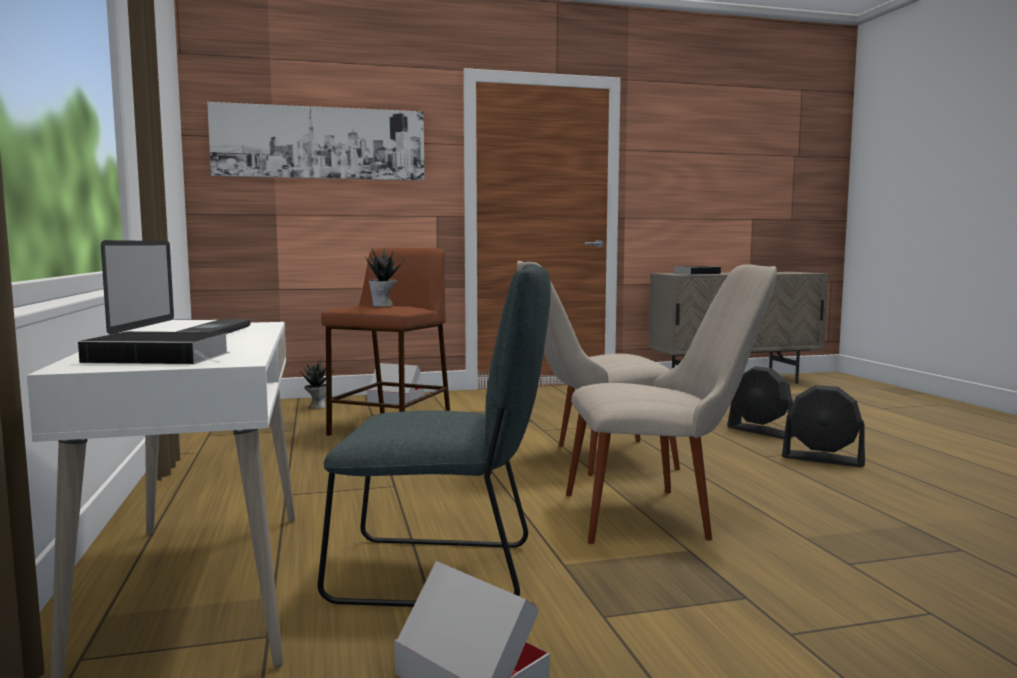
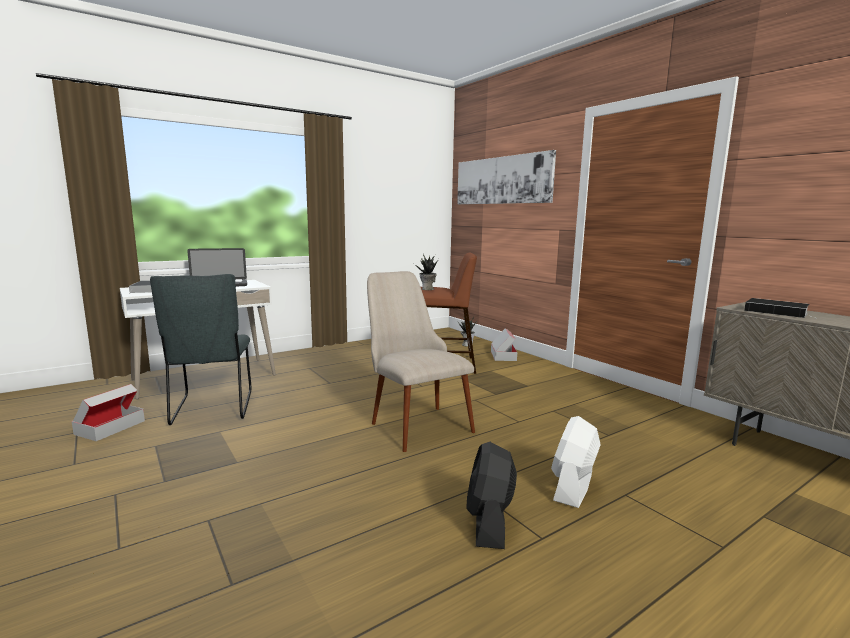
camera: 70 degrees right, 5 degrees up
(662, 514) = (299, 451): beige chair -> none
(761, 431) = (573, 487): black fan -> white fan

